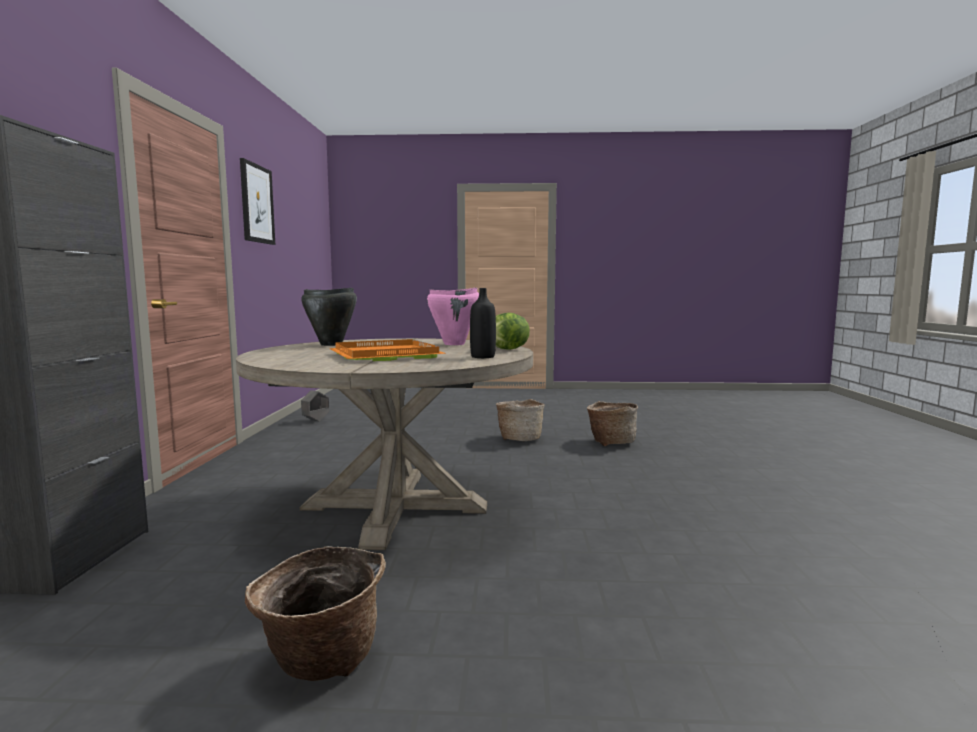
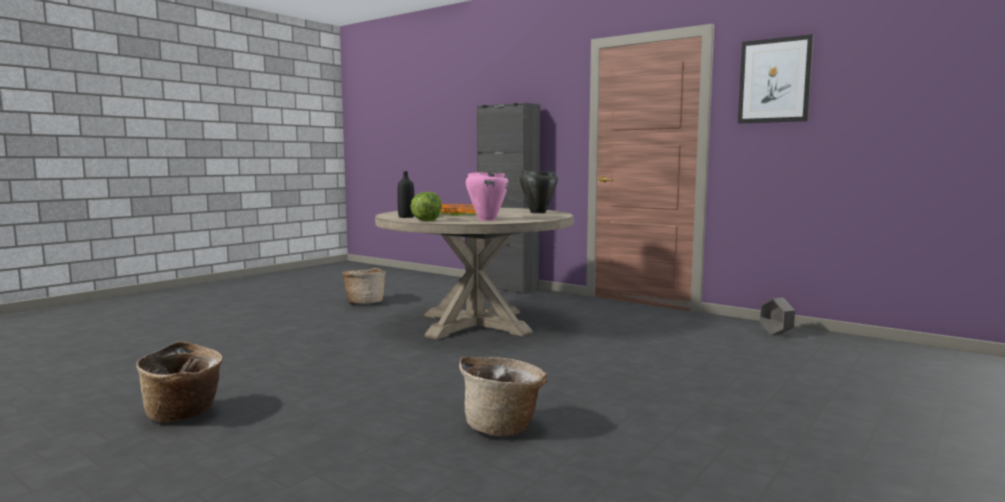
camera: 125 degrees right, 0 degrees up
(520, 439) = (589, 388): basket -> basket (184, 414)

